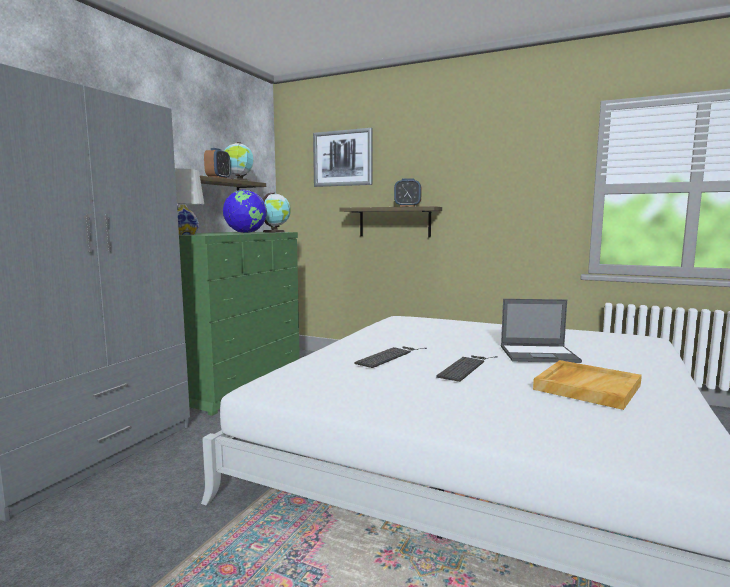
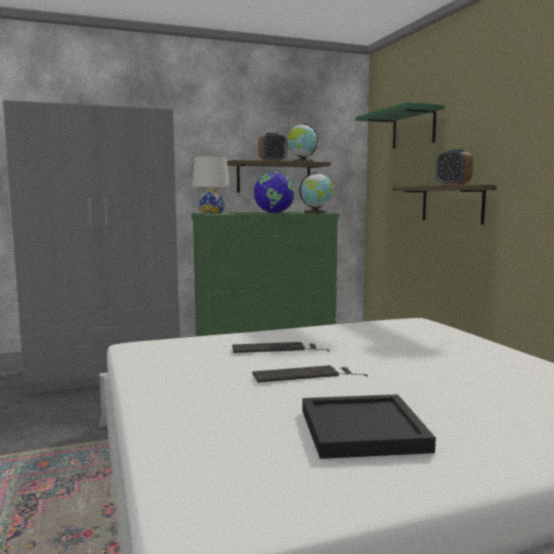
camera: 45 degrees right, 0 degrees up
(342, 158) = (413, 129): picture -> green shelf
(539, 354) = (427, 387): laptop -> none
(586, 387) = (363, 429): beige tray -> black tray

